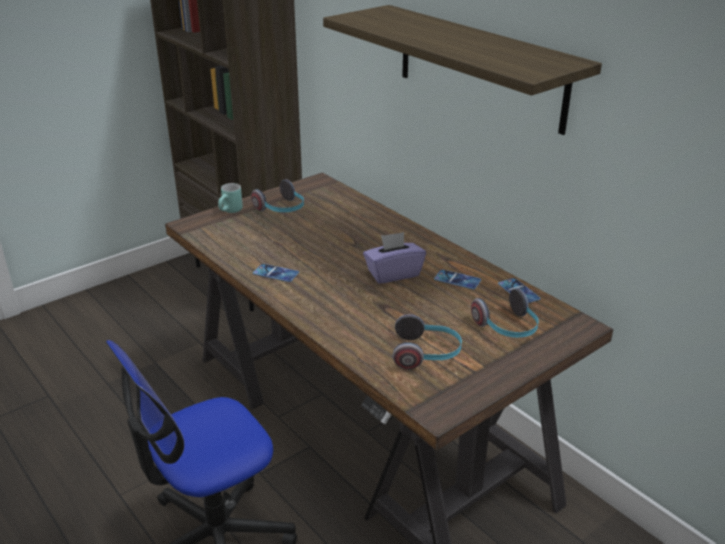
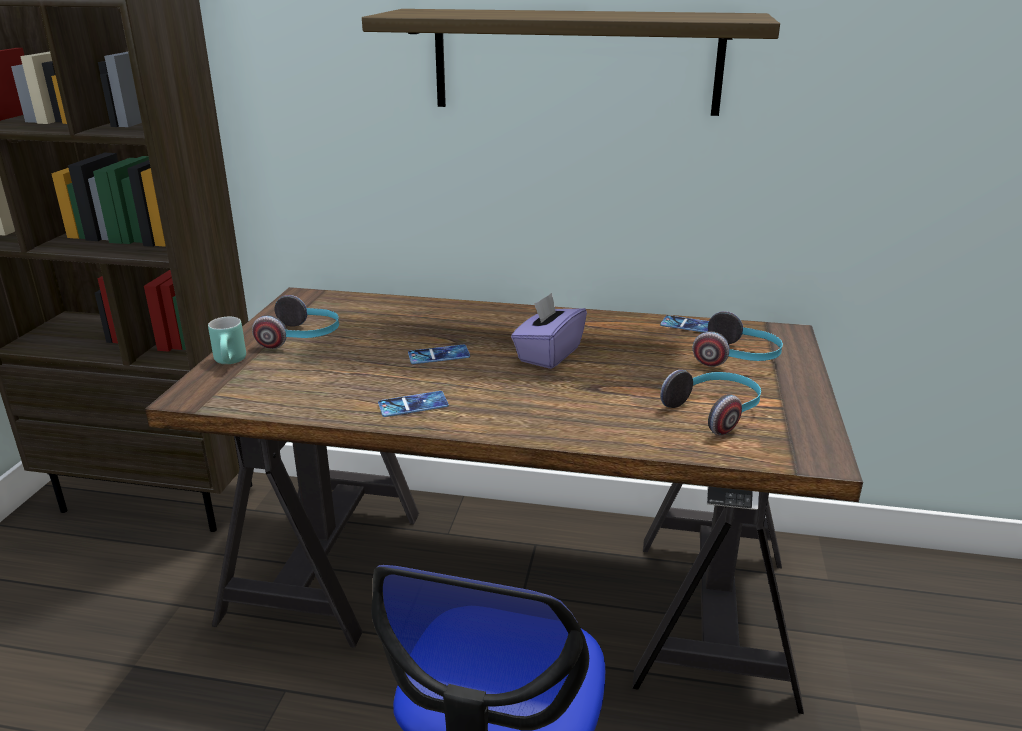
camera: 40 degrees left, 5 degrees down
(457, 280) = (619, 336): phone -> phone (439, 355)

